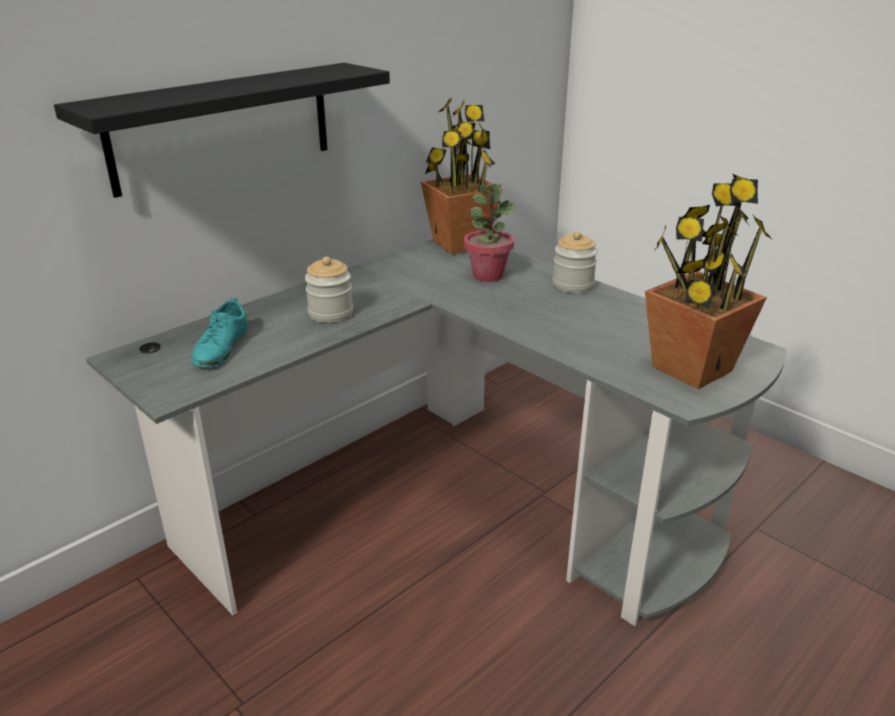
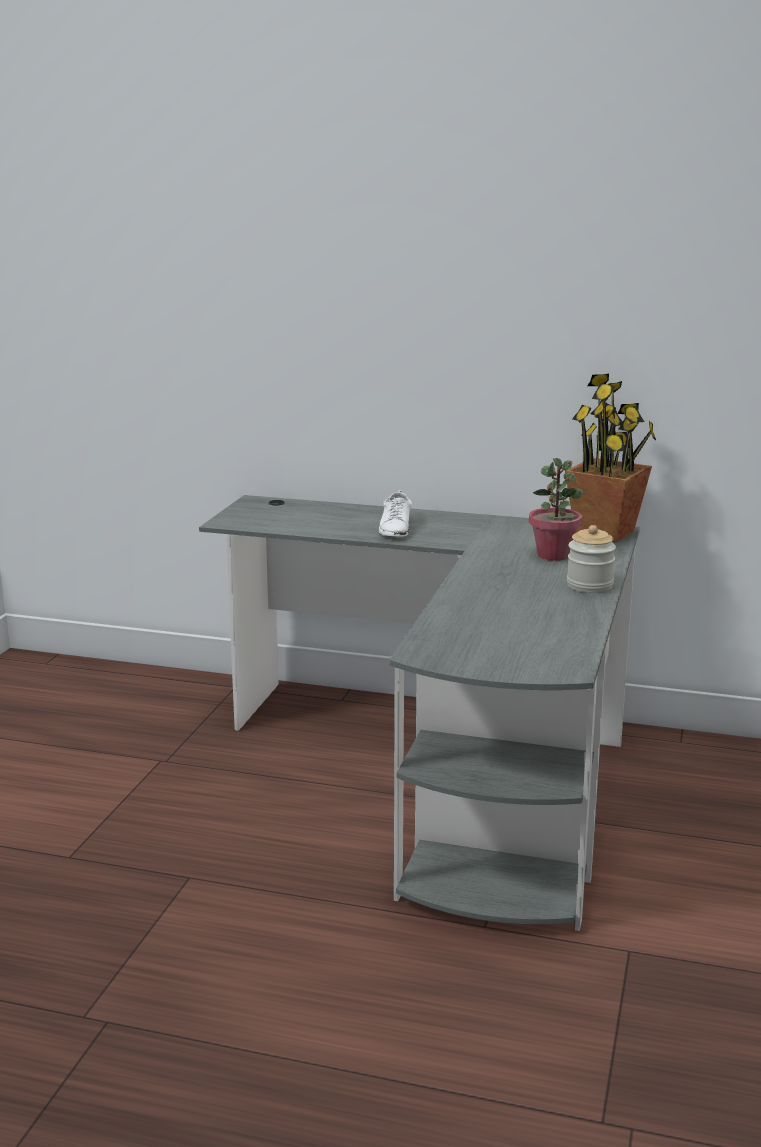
camera: 60 degrees right, 10 degrees down
(221, 347) = (301, 516): turquoise shoe -> none
(223, 127) = (384, 354): black shelf -> none
(330, 313) = (395, 528): jar -> white shoe
(691, 369) = (483, 649): potted plant -> none

